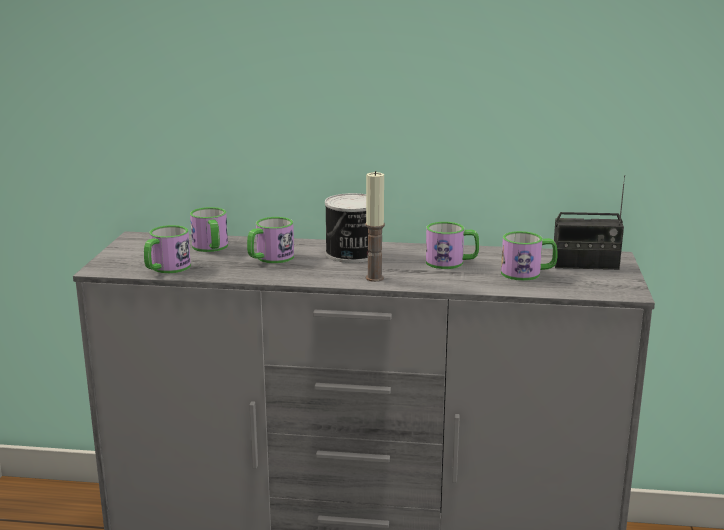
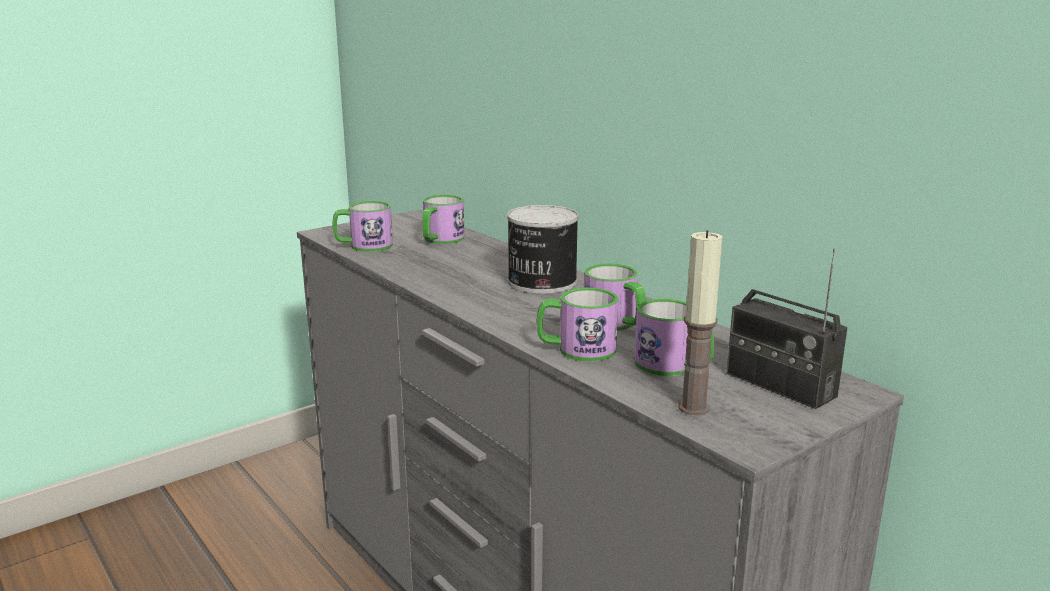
camera: 45 degrees right, 0 degrees up
(270, 258) = (459, 263): mug -> mug (576, 349)
(374, 278) = (497, 311): candle -> candle (694, 408)

